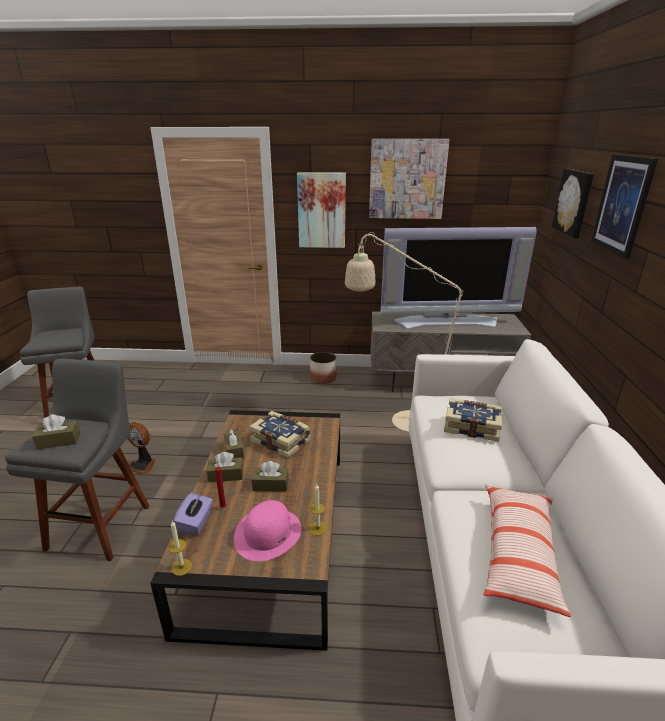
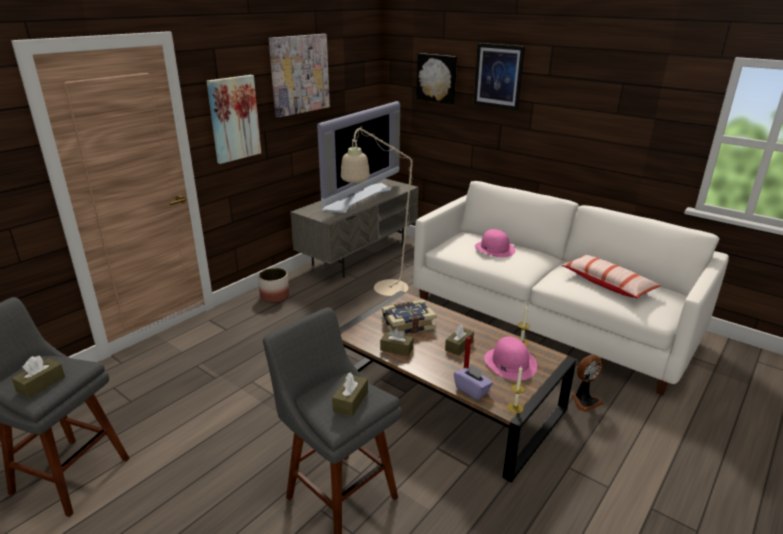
camera: 55 degrees left, 0 degrees up
(143, 465) = (273, 445): fan -> fan (584, 400)
(226, 475) = (426, 362): brown tissue box -> brown tissue box (41, 384)
(471, 426) = (495, 248): book -> pink hat

